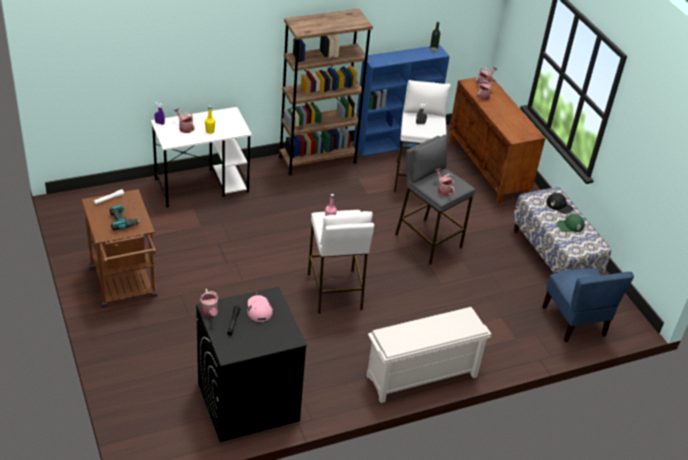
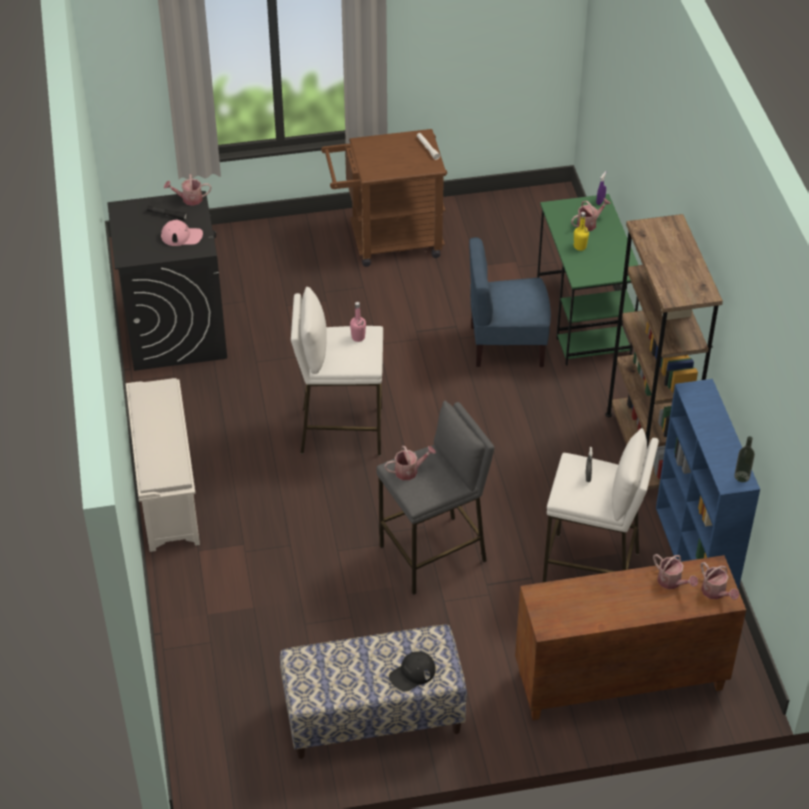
camera: 105 degrees right, 5 degrees up
(123, 221) = (383, 158): power drill -> none
(202, 185) = (583, 319): white desk -> green desk
(570, 225) = (359, 673): green cap -> none
(575, 321) = (223, 701): blue chair -> blue chair (506, 345)

